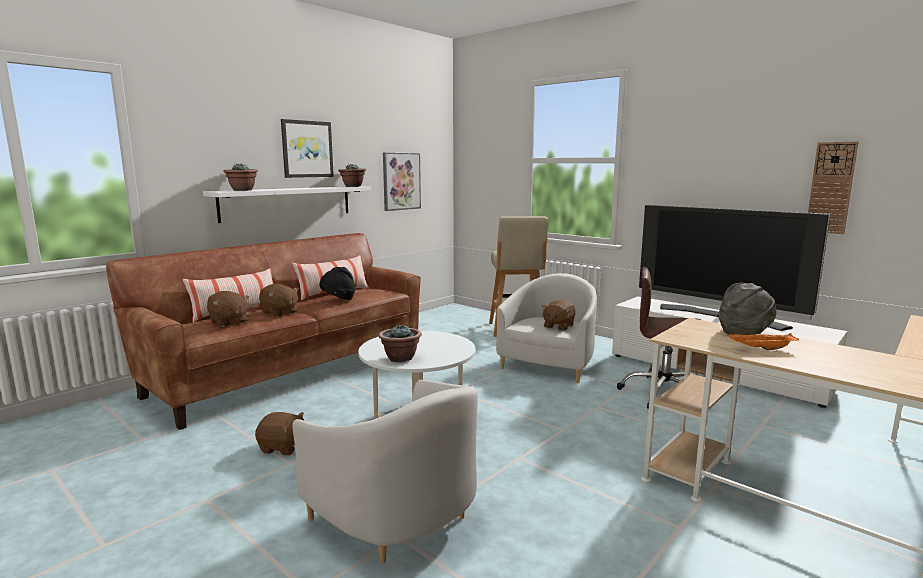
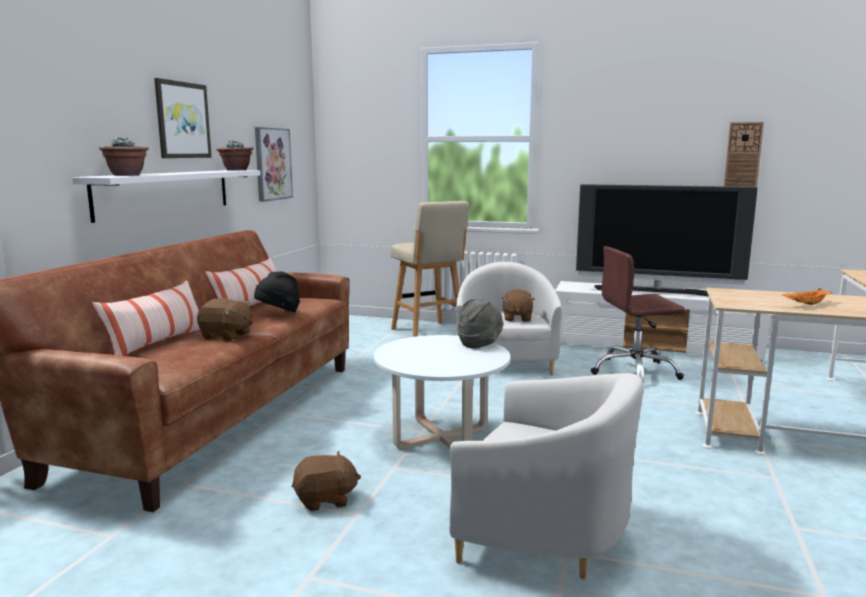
camera: 25 degrees left, 0 degrees up
(228, 322) = (181, 354): brown plush toy -> none
(400, 358) = (444, 366): potted plant -> none
(744, 333) = (770, 294): grey hat -> grey hat (479, 344)

